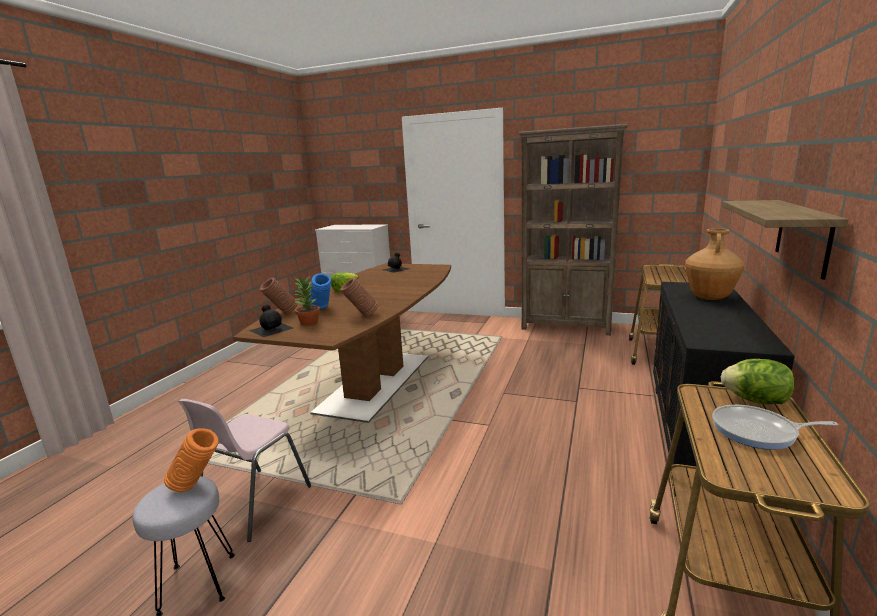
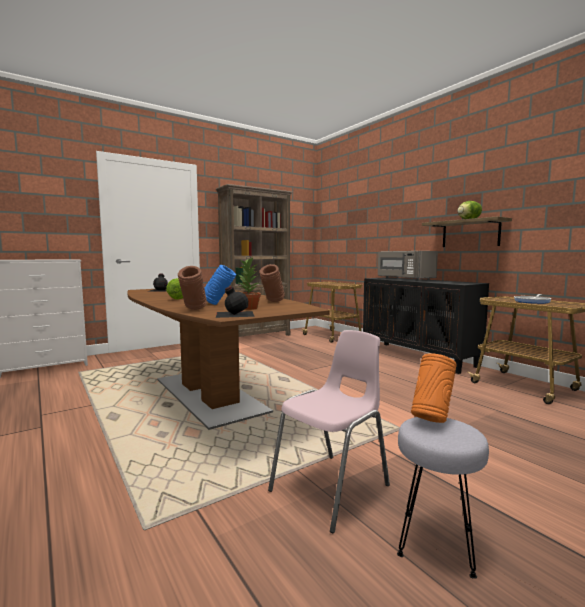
camera: 55 degrees left, 10 degrees down
(254, 504) = (332, 488): pink chair -> pink chair turned 105 degrees counterclockwise
(709, 298) = (404, 279): brown vase -> grey microwave
(755, 400) = (504, 298): lettuce -> lettuce (468, 219)

